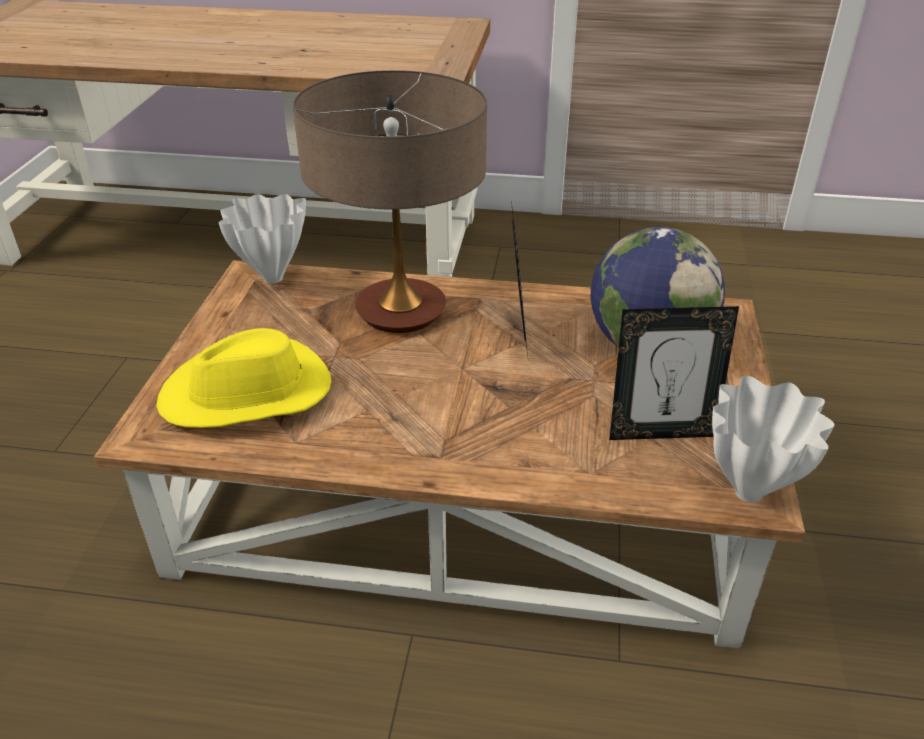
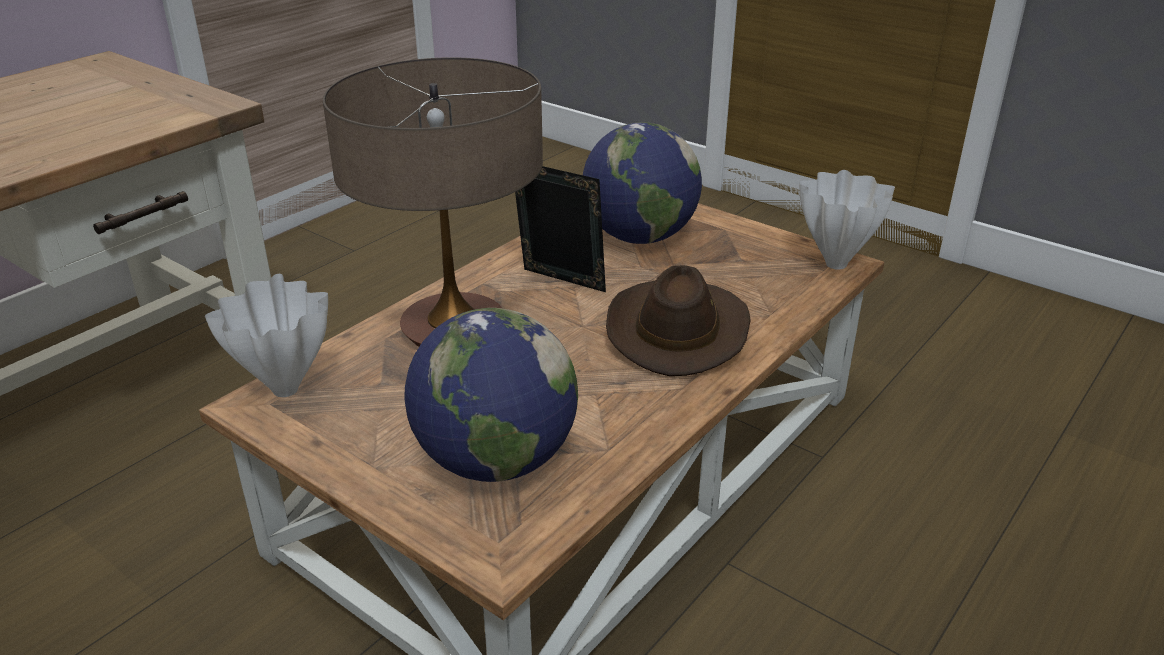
camera: 60 degrees left, 5 degrees down
(248, 393) = (495, 461): yellow hat -> globe
(503, 422) = (677, 330): none -> brown hat
(660, 432) = (747, 270): picture frame -> none

